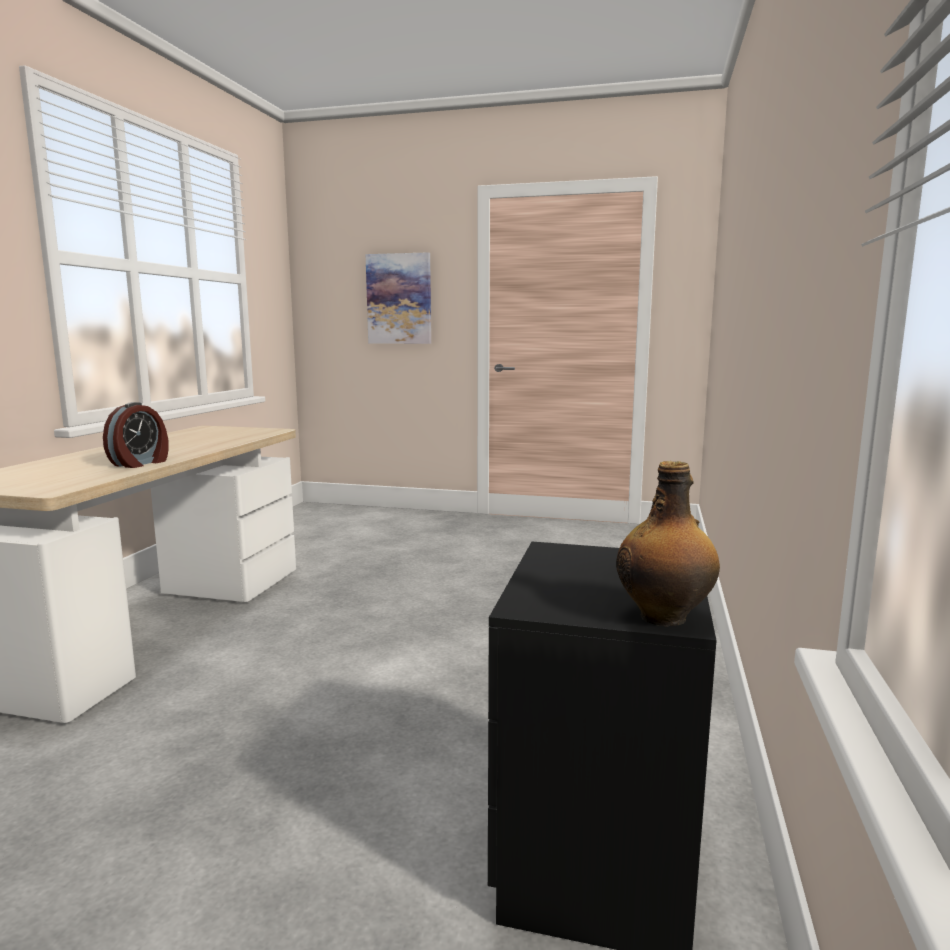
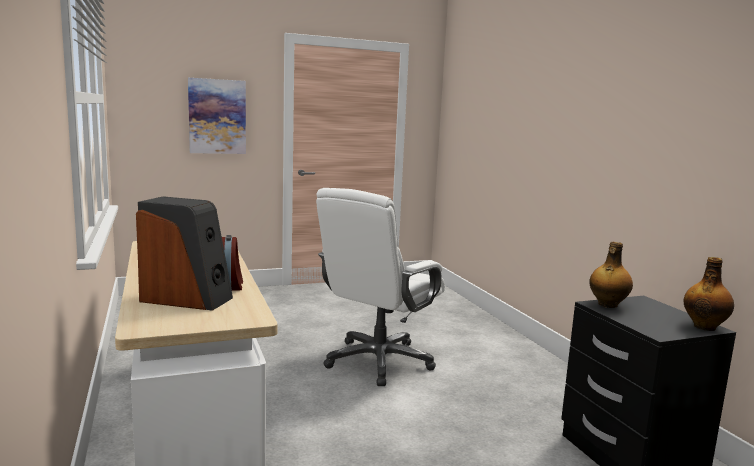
camera: 35 degrees left, 0 degrees up
(65, 468) = (187, 299): none -> speaker
(442, 614) = (378, 361): none -> white office chair
(571, 554) = (607, 305): none -> bottle

